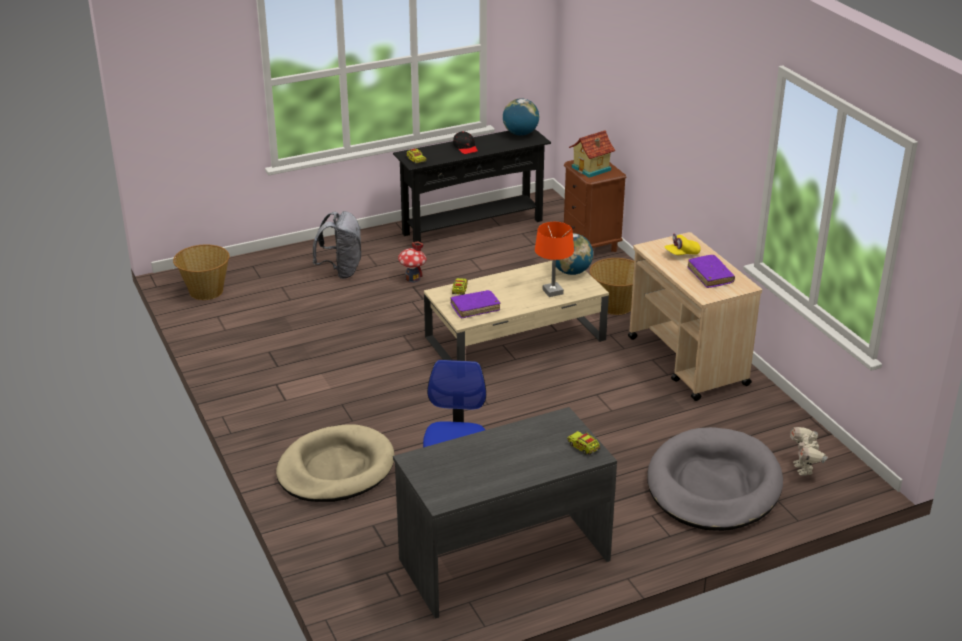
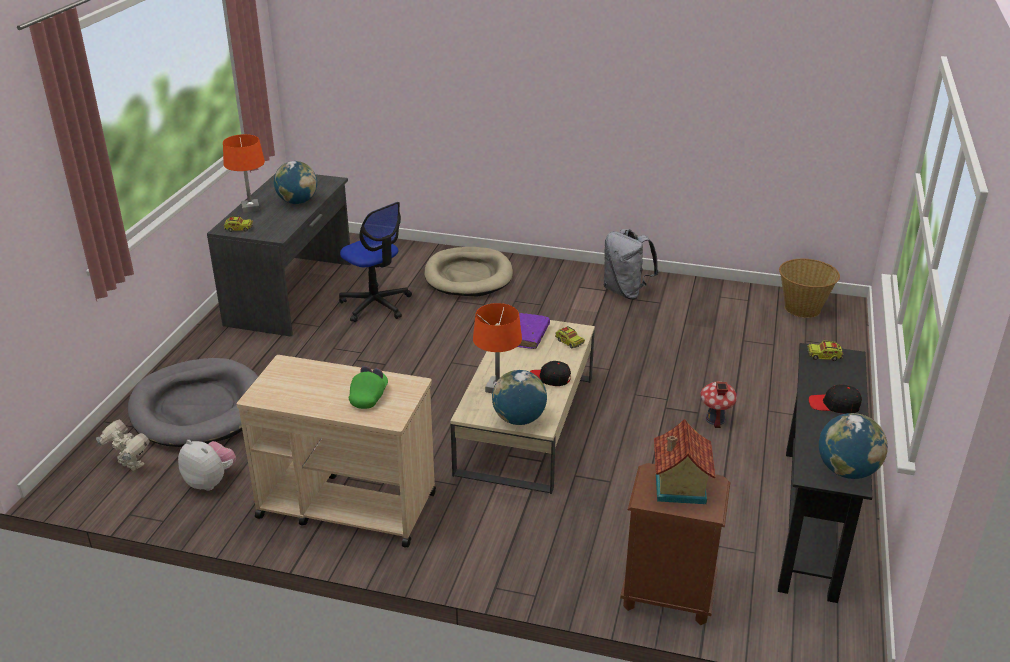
camera: 130 degrees right, 0 degrees up
(341, 271) = (776, 386): grey backpack -> grey backpack (626, 292)
(487, 450) = (297, 202): none -> globe
(514, 279) = (549, 378): none -> black cap
(539, 469) = (250, 208): none -> orange table lamp
(615, 305) = (503, 523): basket -> none
(682, 254) = (369, 396): yellow cap -> green cap
(710, 276) = (307, 388): purple book -> none
(757, 423) = (210, 481): none -> plush toy

